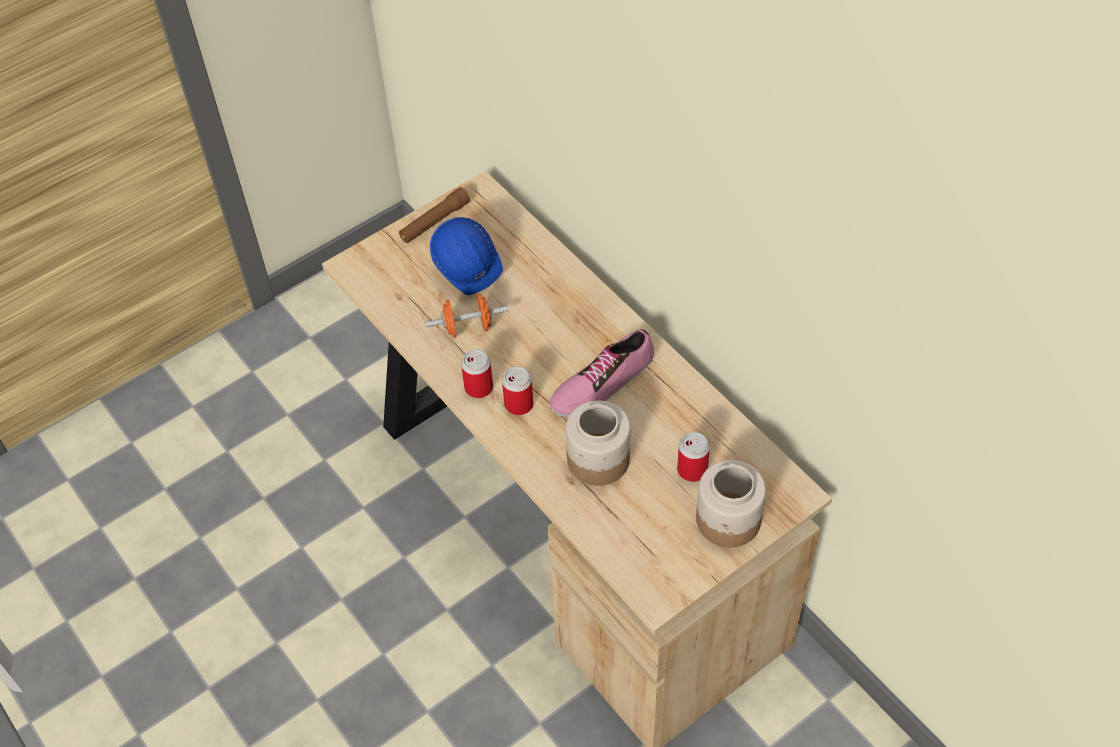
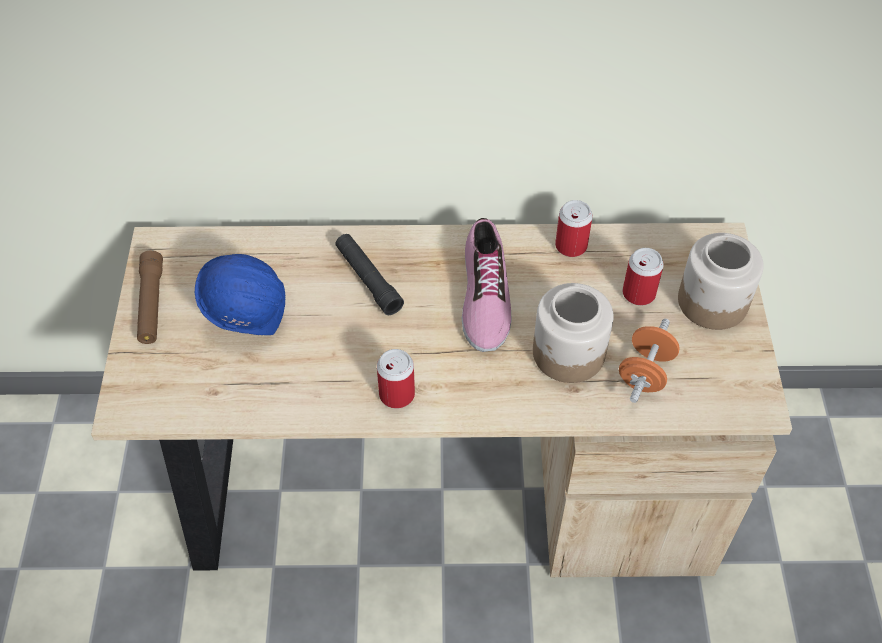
camera: 55 degrees left, 0 degrees up
(468, 327) = (314, 358): orange dumbbell -> orange dumbbell (645, 372)
(519, 404) = (448, 374): can -> can (571, 246)
(556, 312) = (368, 279): none -> black flashlight

